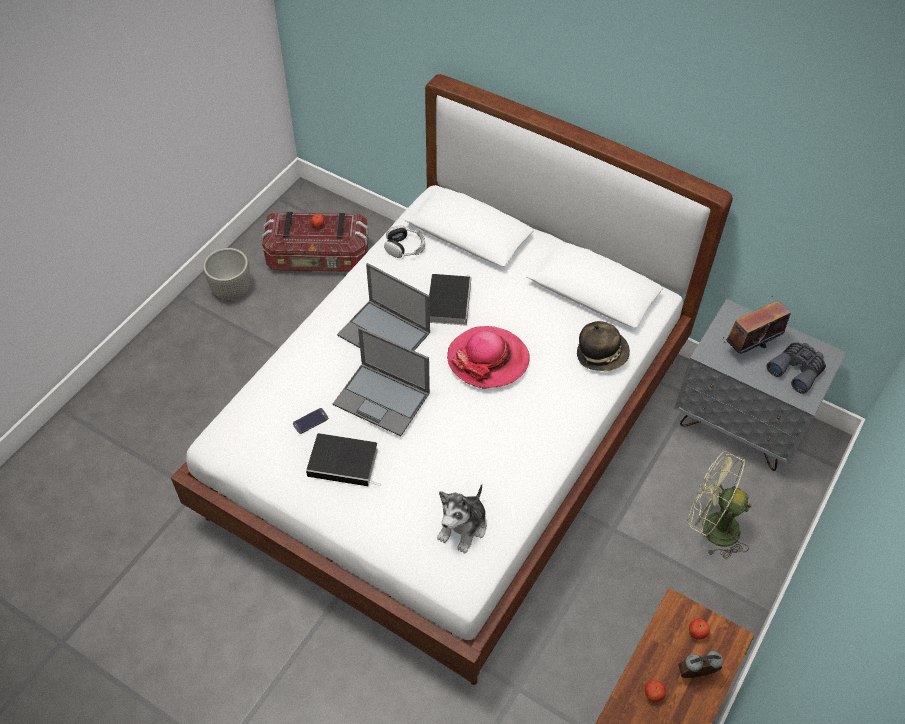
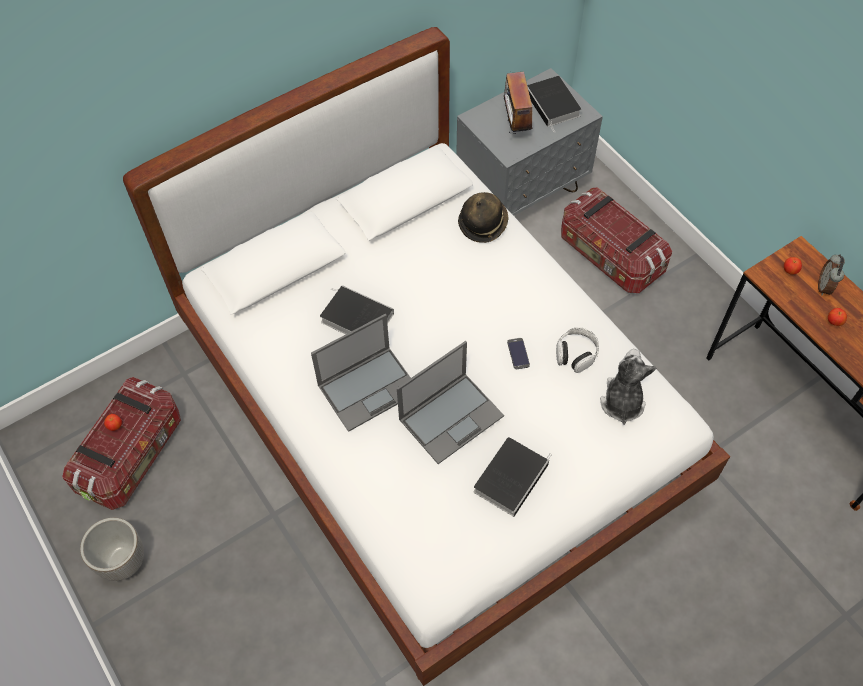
camera: 65 degrees left, 5 degrees up
(310, 421) = (448, 491): phone -> phone (518, 353)
(405, 247) = (262, 330): headphones -> headphones (576, 354)
(463, 527) = (622, 401): plush toy -> plush toy turned 135 degrees counterclockwise
(488, 359) = (445, 312): hat -> none
(711, 527) = (609, 256): green fan -> storage box
(797, 370) = (554, 105): grey binoculars -> book

